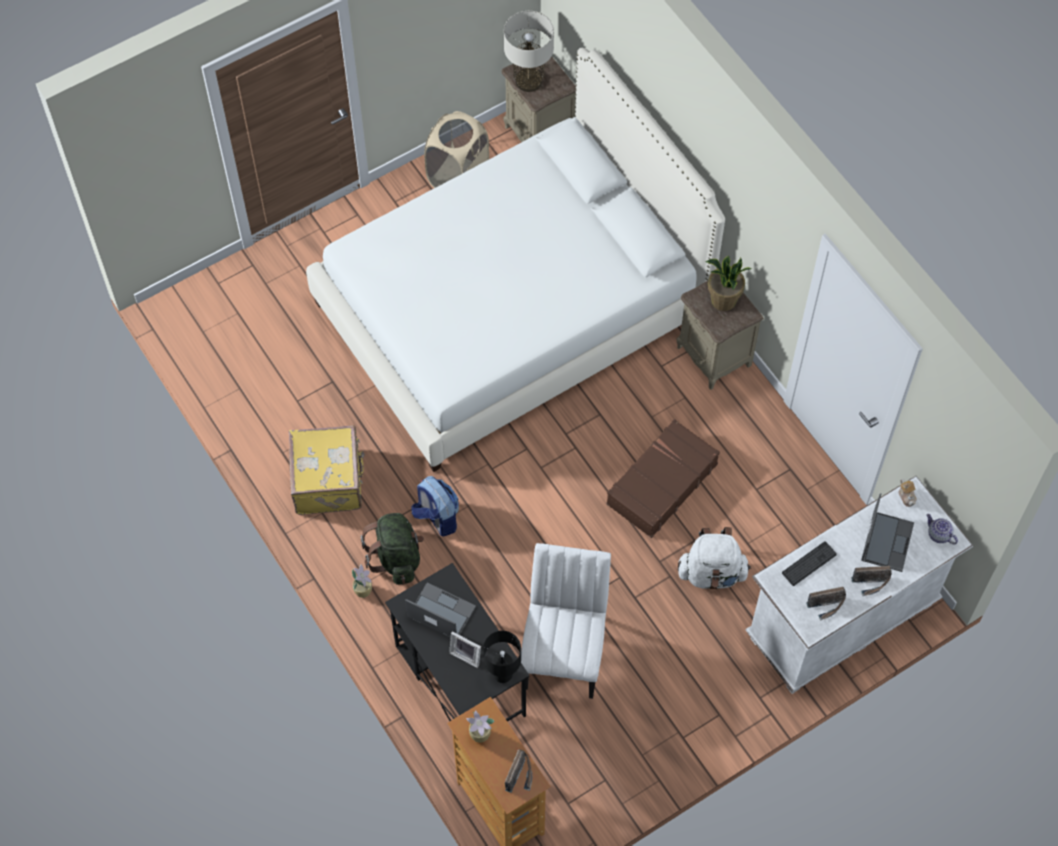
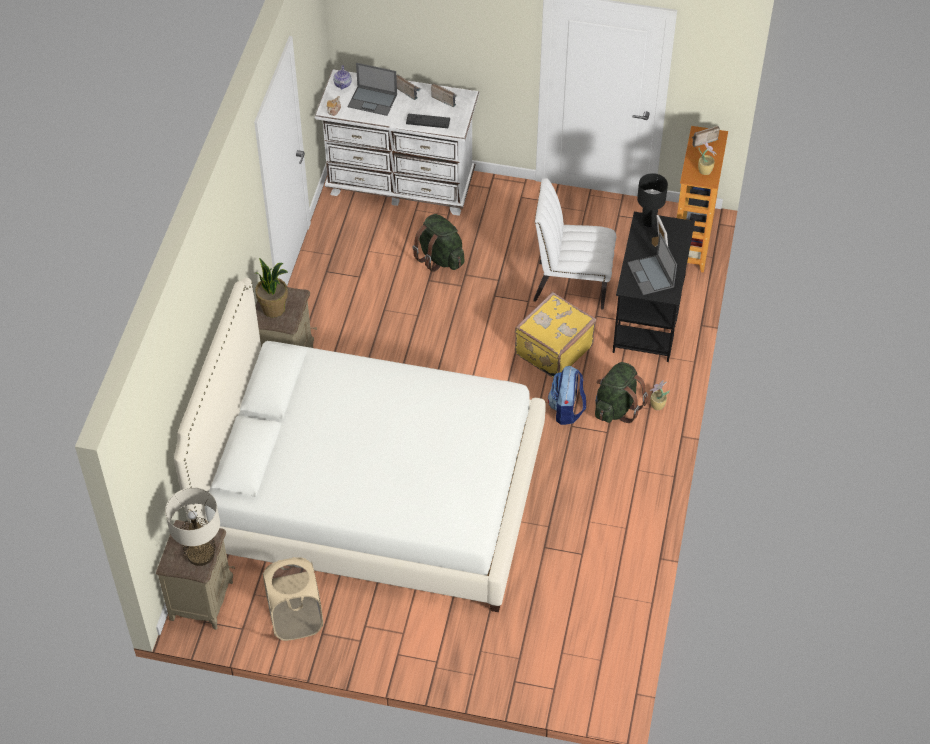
camera: 135 degrees left, 10 degrees down
(329, 481) = (613, 485): yellow suitcase -> yellow suitcase (552, 349)
(564, 653) = (571, 285): white chair -> white chair turned 45 degrees clockwise
(661, 484) = (410, 322): brown suitcase -> none
(712, 573) = (440, 258): white backpack -> green backpack
(887, 541) = (373, 101): laptop -> laptop turned 135 degrees counterclockwise

